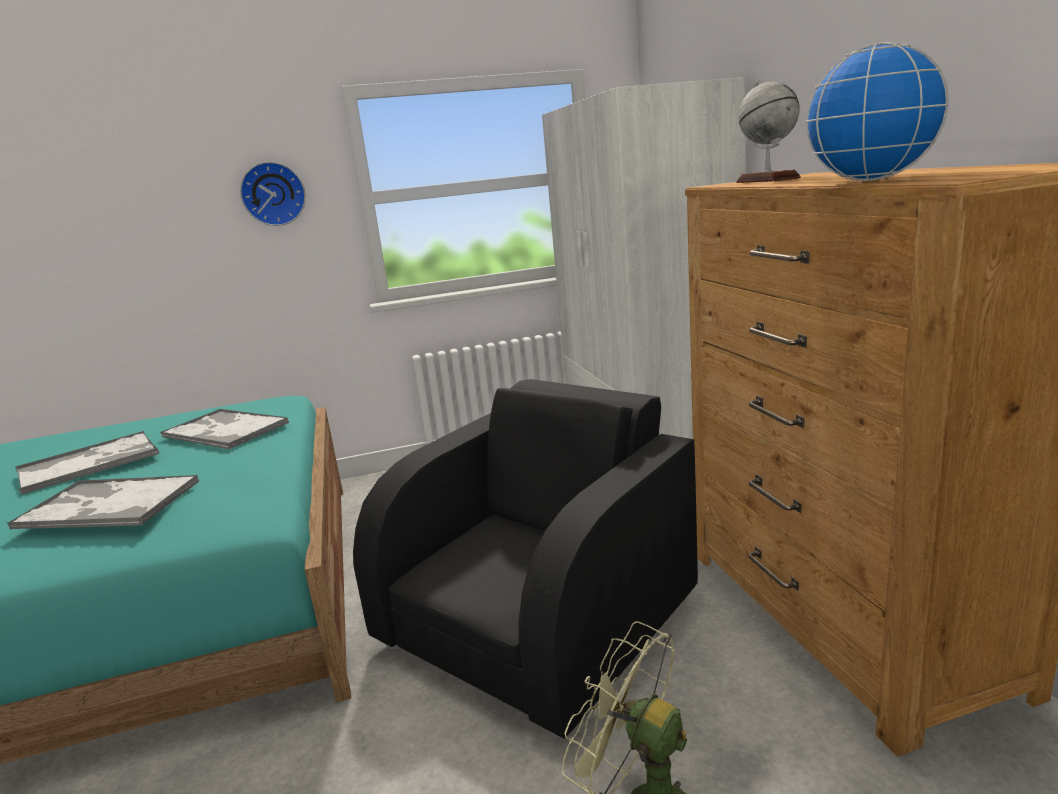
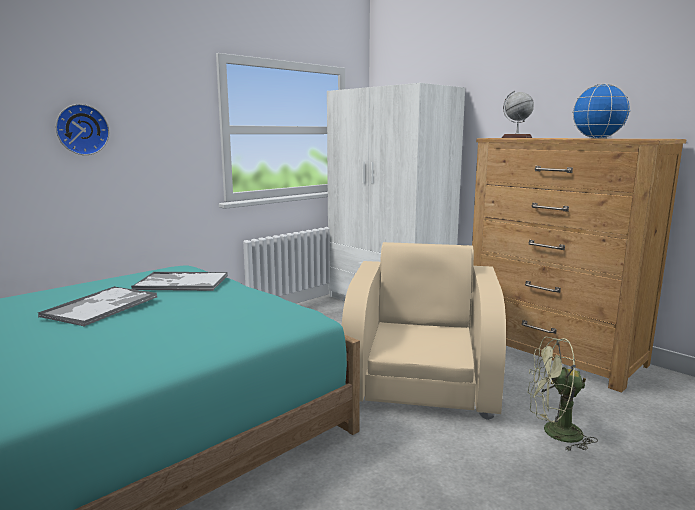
camera: 30 degrees left, 5 degrees down
(107, 505) = (196, 319): tray -> none
(273, 194) = (167, 119): wall clock -> wall clock (81, 129)
(540, 620) = (421, 379): black armchair -> beige armchair

